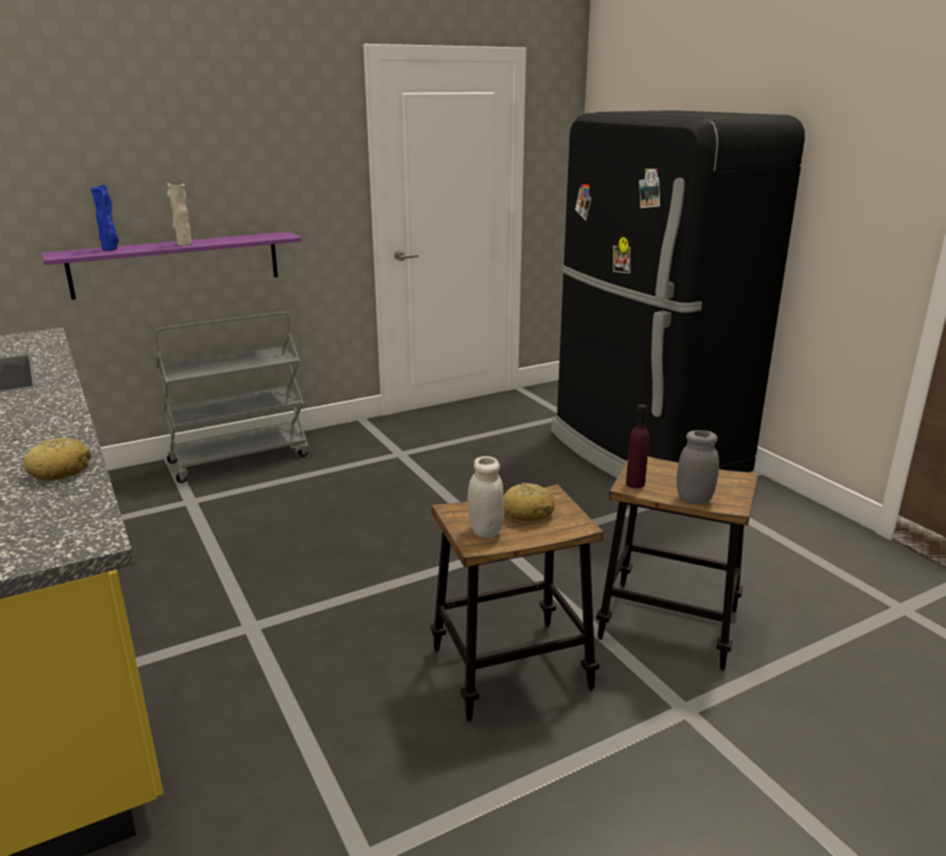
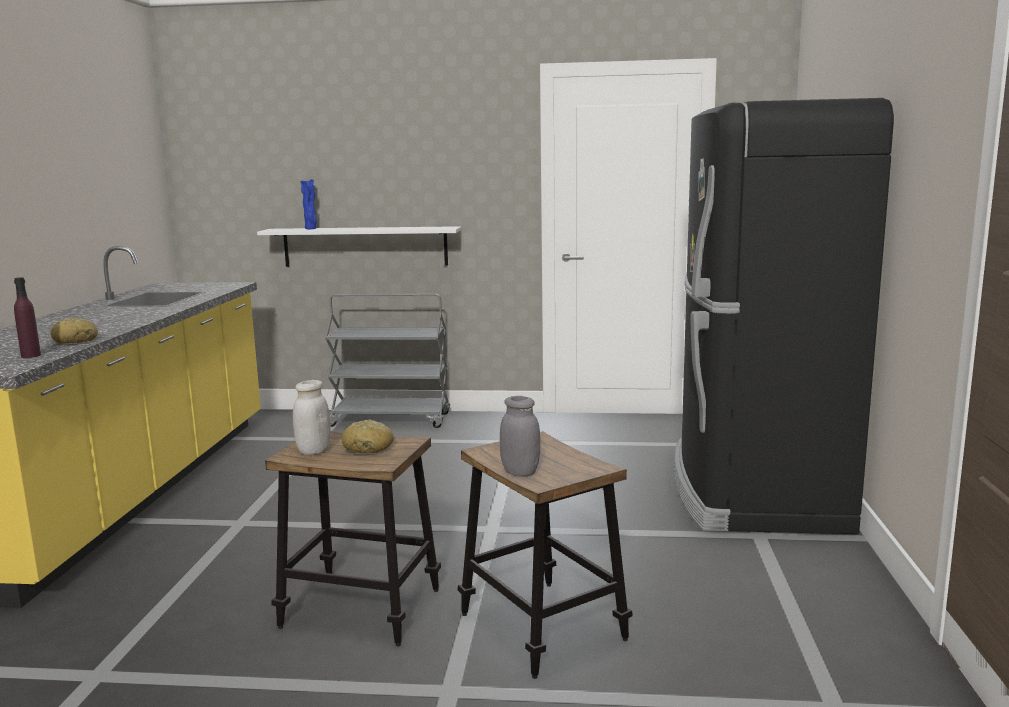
camera: 35 degrees right, 10 degrees down
(176, 264) = (365, 246): purple shelf -> white shelf
(184, 244) = (363, 229): beige vase -> none
(635, 484) = (492, 450): purple bottle -> purple bottle (31, 356)

